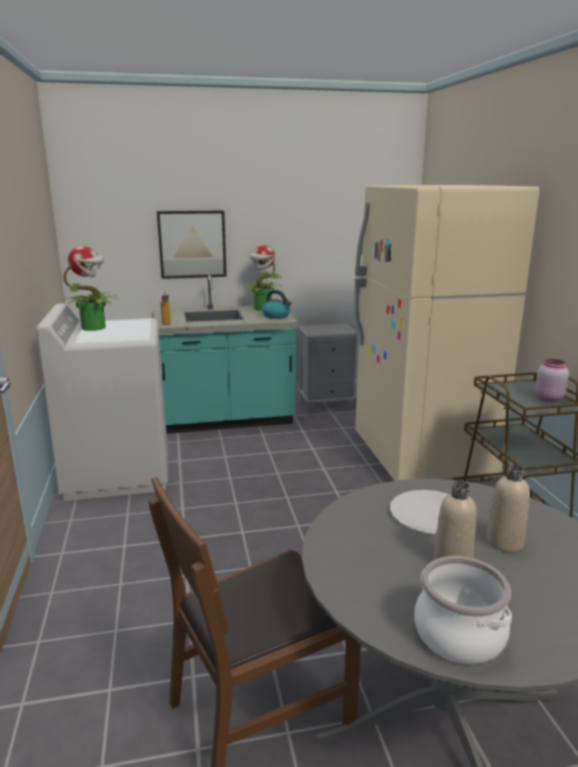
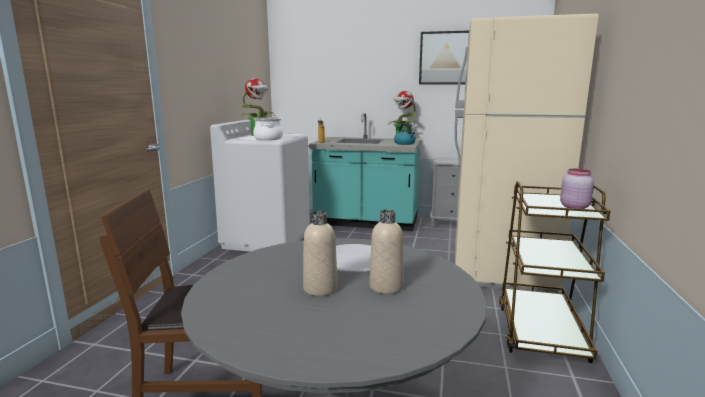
camera: 25 degrees right, 5 degrees down
(192, 244) = (356, 90): picture -> picture (445, 58)
(458, 635) = (250, 327): cooking pot -> cooking pot (268, 139)

